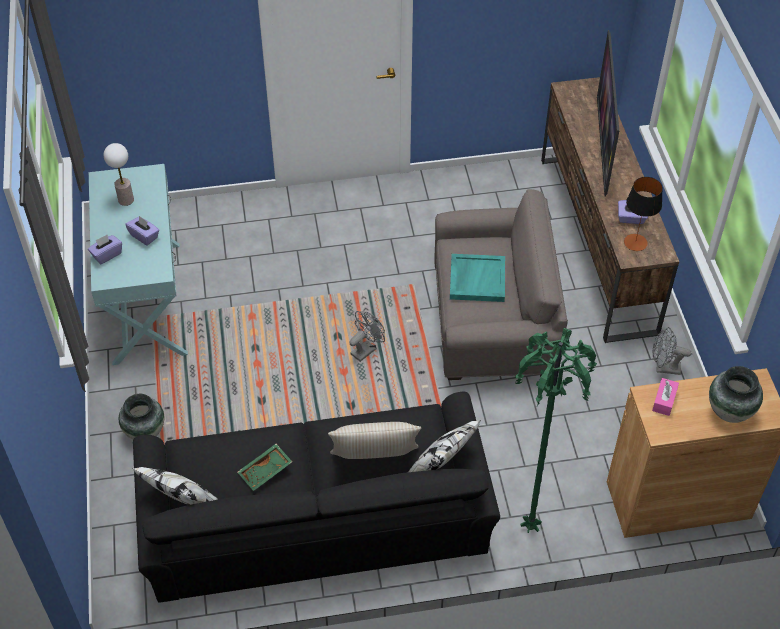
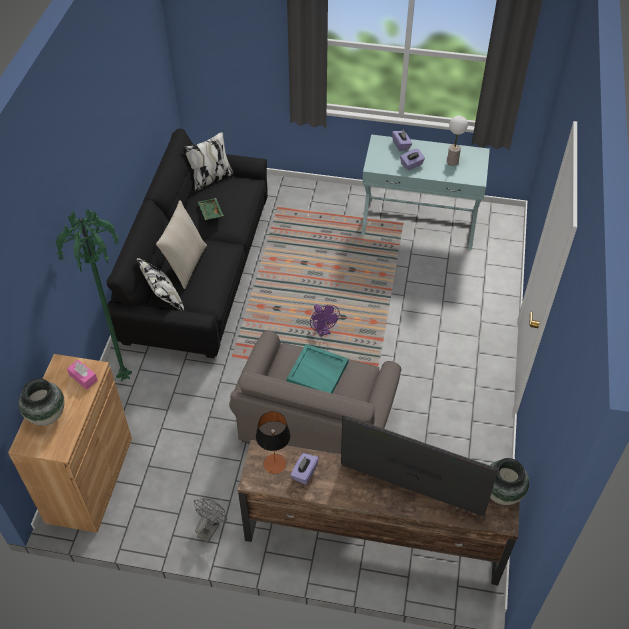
camera: 110 degrees right, 0 degrees up
(145, 432) = (306, 204): vase -> vase (501, 493)
(366, 349) = (323, 331): grey fan -> purple fan

